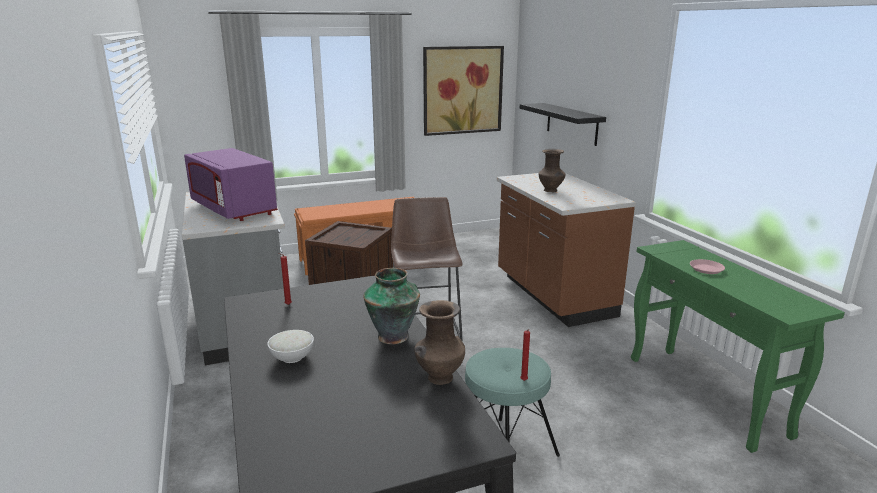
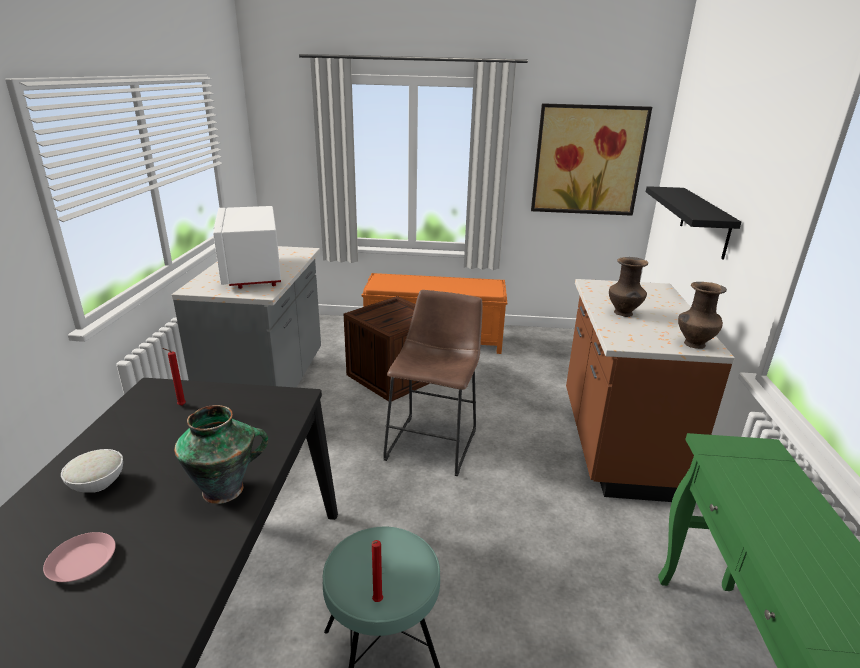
camera: 25 degrees right, 5 degrees up
(233, 209) = (252, 272): purple microwave -> white microwave
(439, 378) = (193, 583): brown vase -> brown vase (693, 344)
(706, 269) = (770, 511): pink plate -> pink plate (82, 562)

